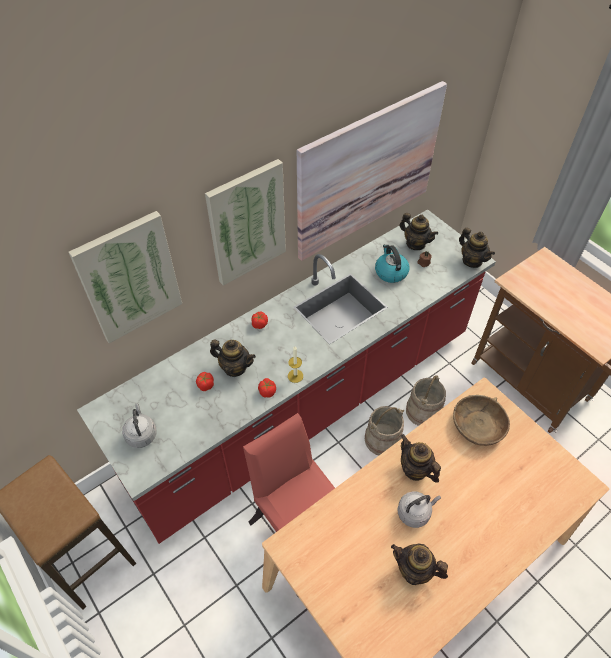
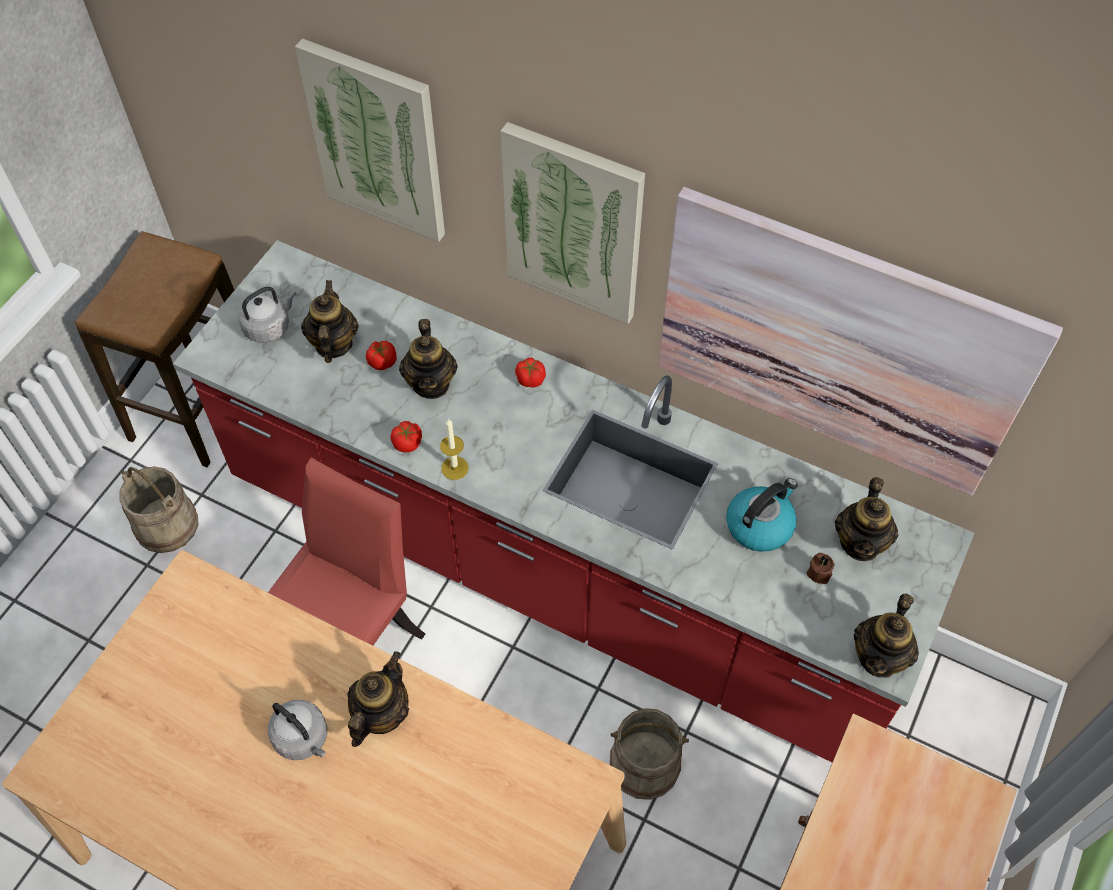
camera: 65 degrees right, 5 degrees up
(383, 439) = (551, 716): beige bucket -> beige bucket (166, 525)
(414, 570) = (207, 768): teapot -> teapot (333, 344)
(478, 425) = (513, 790): brown bowl -> none

